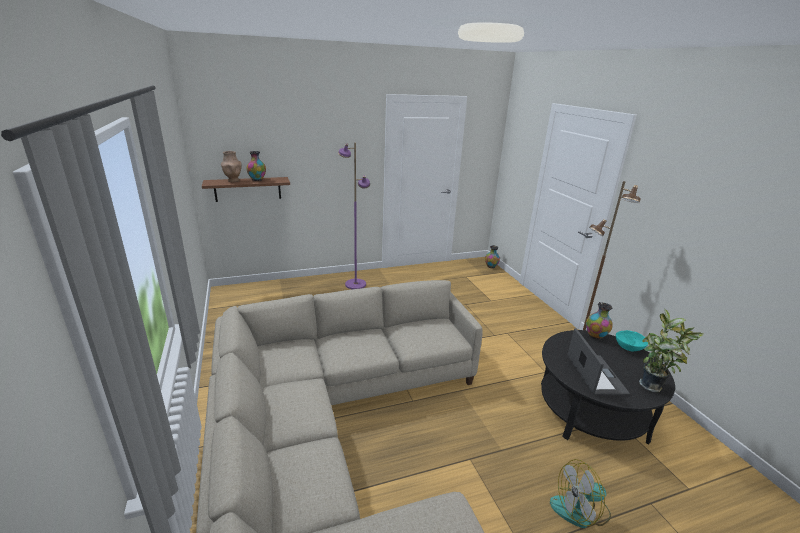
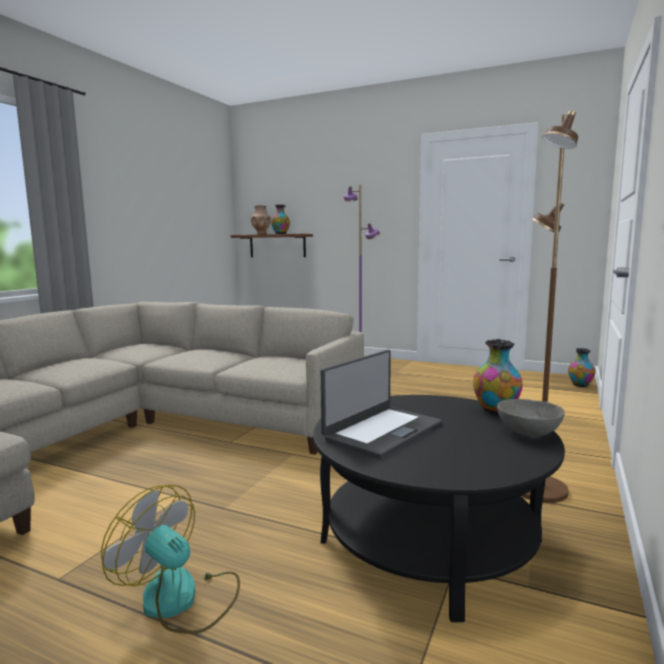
camera: 45 degrees right, 15 degrees down
(628, 348) = (527, 433): turquoise bowl -> grey bowl
(653, 386) = (453, 469): potted plant -> none

